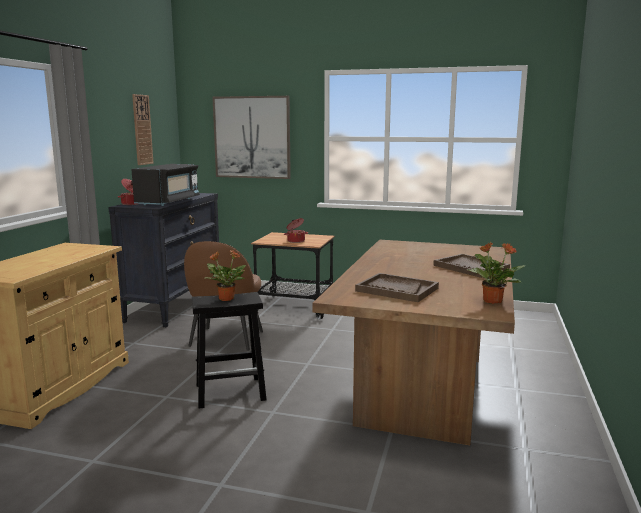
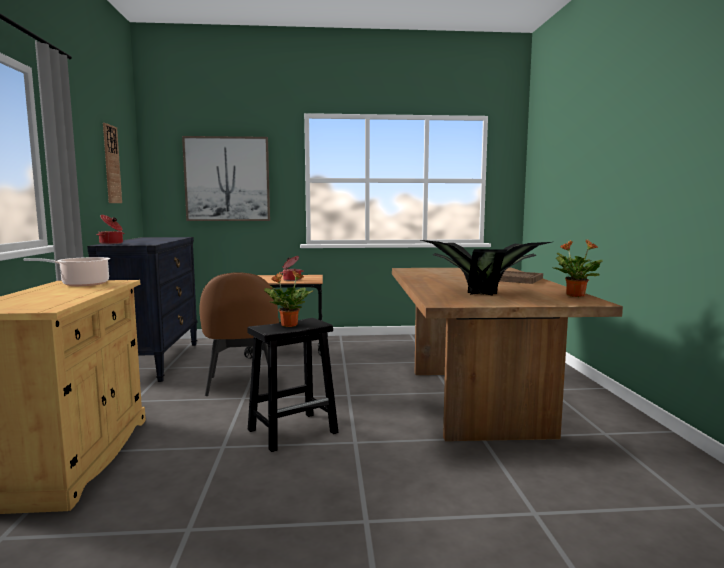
camera: 20 degrees left, 5 degrees down
(73, 249) = (82, 284): none -> cooking pot
(169, 202) = (154, 241): black microwave -> none
(396, 289) = (482, 294): brown tray -> potted plant

